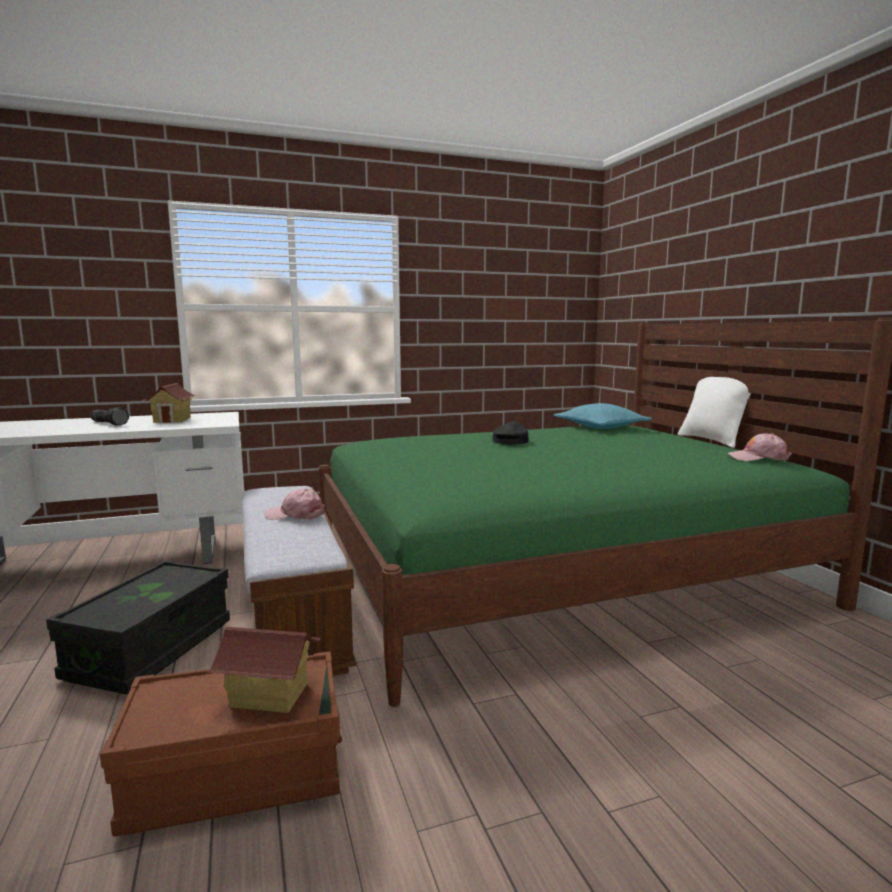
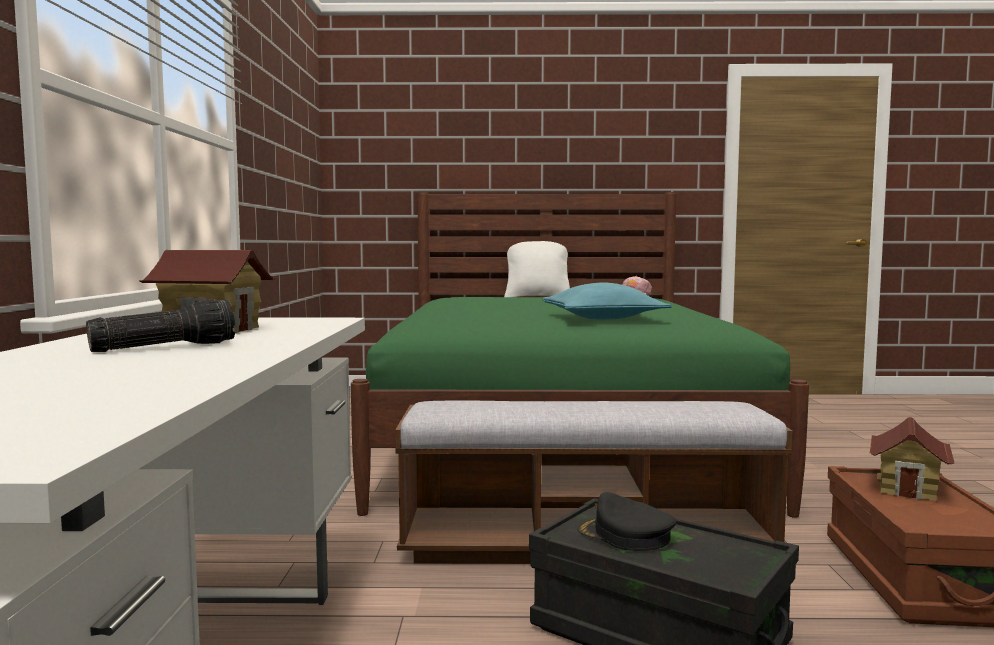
camera: 70 degrees left, 5 degrees down
(295, 515) = (587, 403): pink cap -> none
(510, 441) = (513, 307): black cap -> black cap (625, 535)
(601, 427) = (462, 298): turquoise pillow -> turquoise pillow (603, 318)

